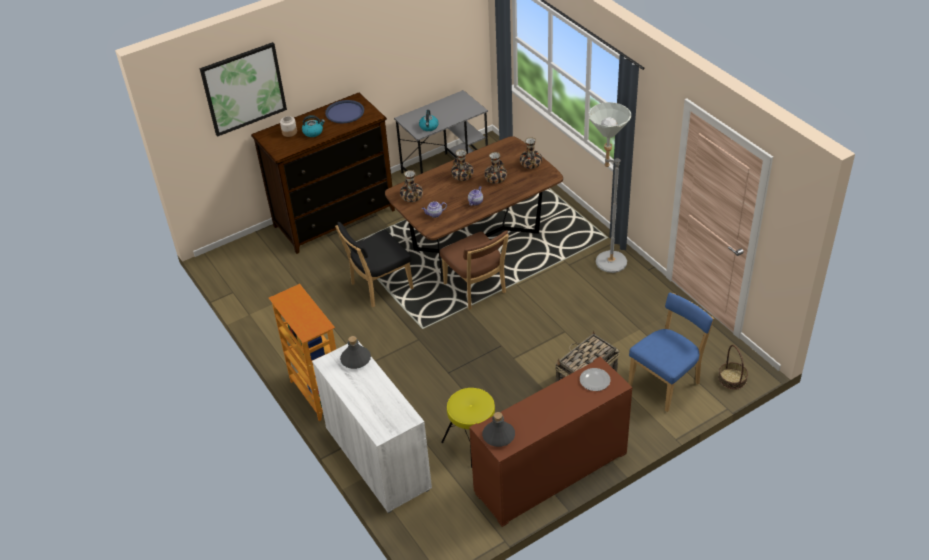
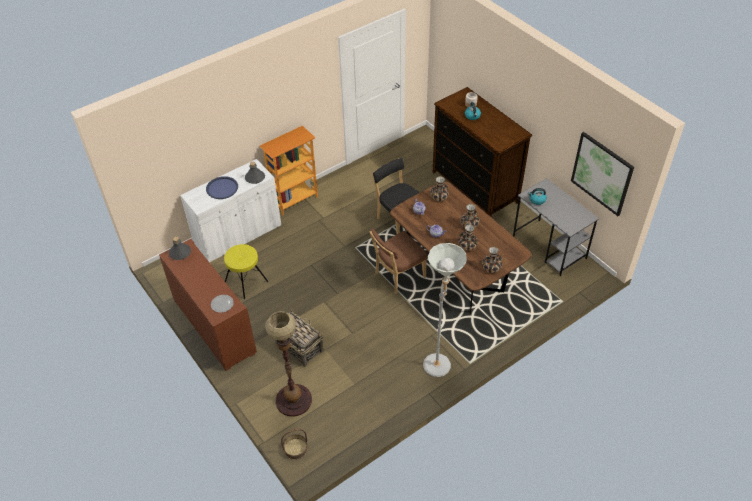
camera: 85 degrees right, 5 degrees up
(244, 89) = (473, 55): picture -> picture (602, 173)
(344, 112) = (501, 129): blue tray -> blue tray (222, 188)
(666, 383) = (294, 400): blue chair -> floor lamp

